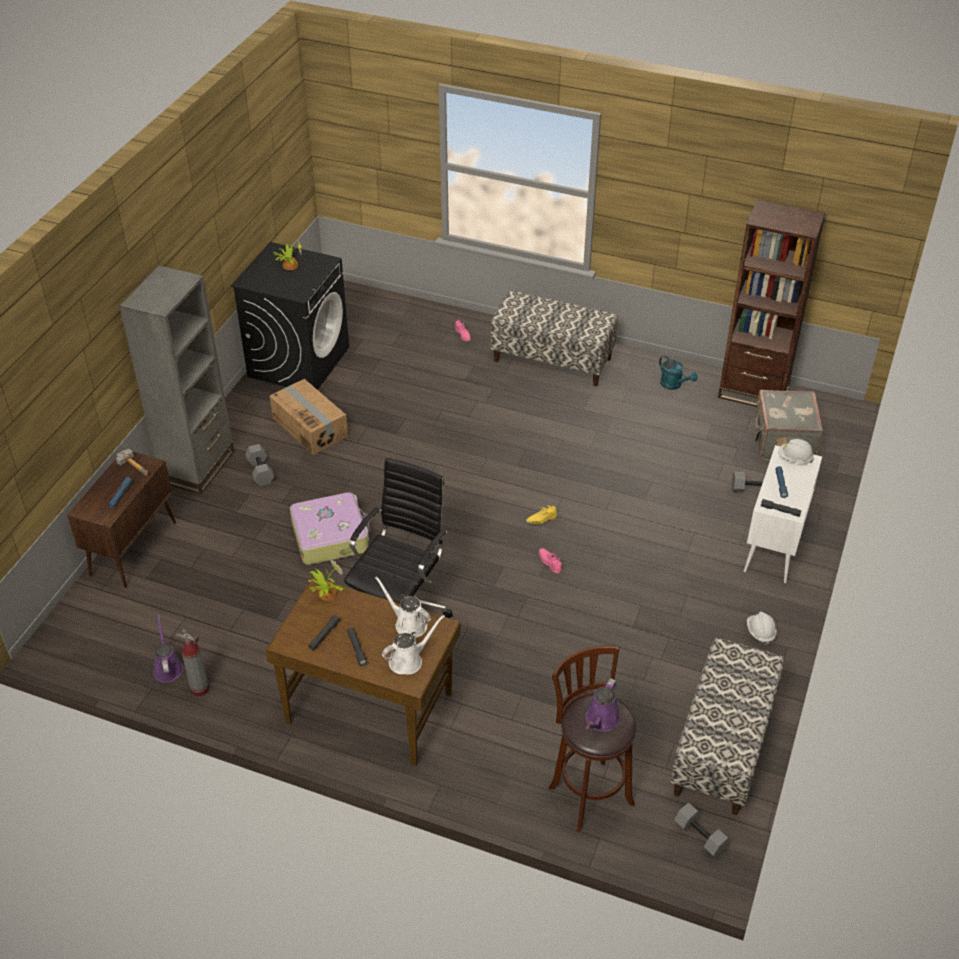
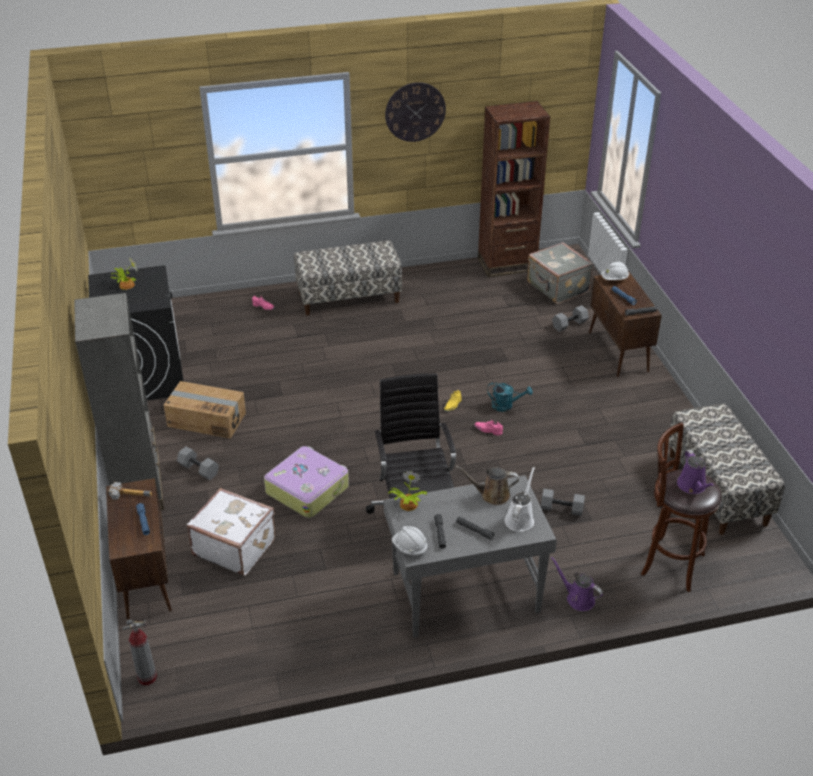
camera: 35 degrees left, 5 degrees down
(167, 668) = (274, 651): purple watering can -> purple watering can (577, 598)
(199, 688) = (318, 652): fire extinguisher -> fire extinguisher (147, 677)
(224, 557) = (235, 546): none -> white suitcase
(369, 707) = (464, 591): brown desk -> grey desk
(408, 624) = (492, 495): white watering can -> brown watering can
(672, 180) = (415, 112): none -> wall clock
(674, 385) = (451, 281): turquoise watering can -> turquoise watering can (506, 405)
(701, 836) = (762, 550): grey dumbbell -> grey dumbbell (562, 508)
(760, 632) = (665, 409): white hard hat -> white hard hat (409, 548)
(774, 545) = (618, 352): white cabinet -> brown cabinet

